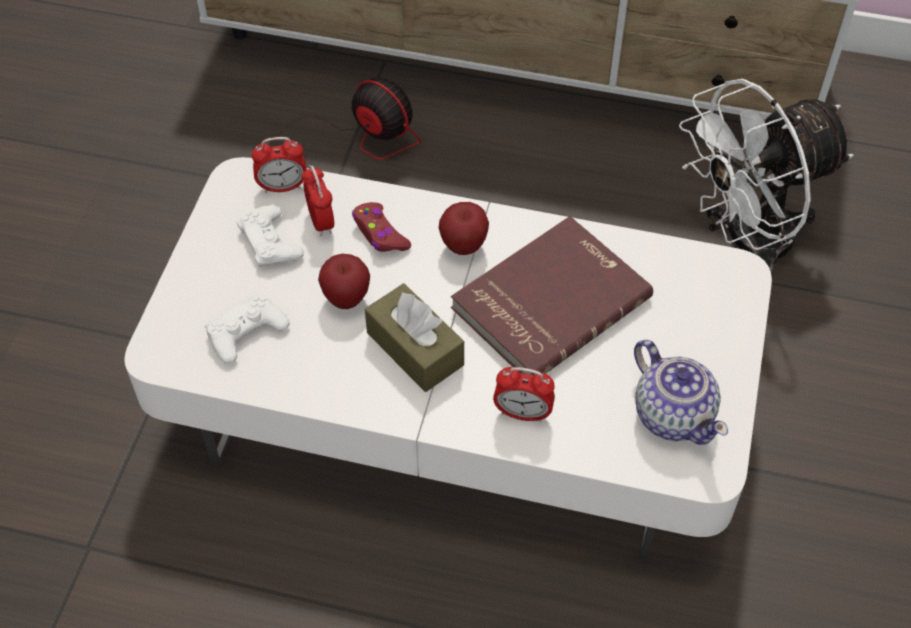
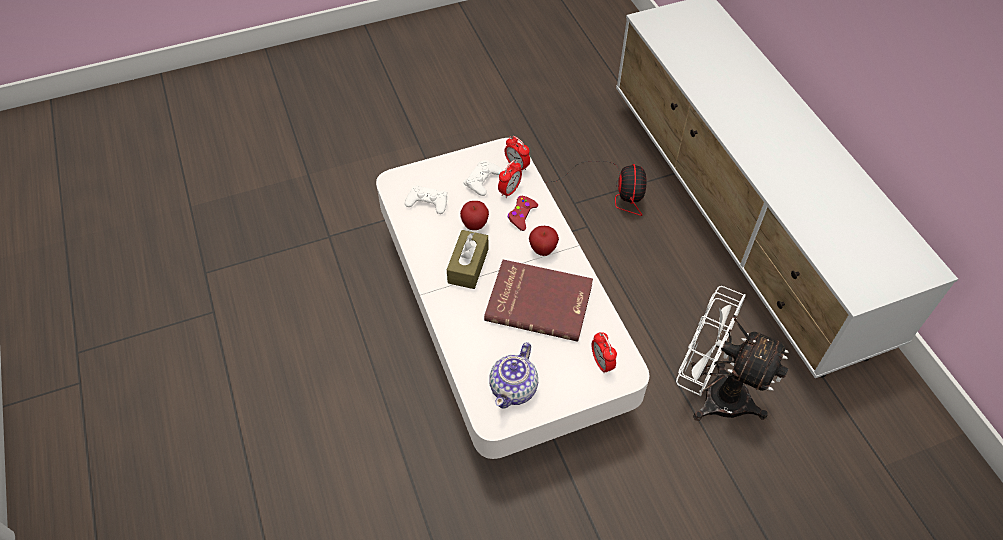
camera: 55 degrees right, 0 degrees up
(522, 413) = (465, 326): alarm clock -> alarm clock (601, 363)

